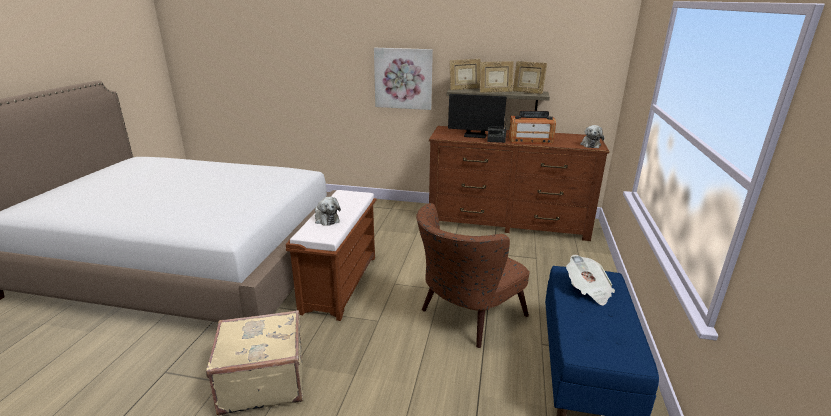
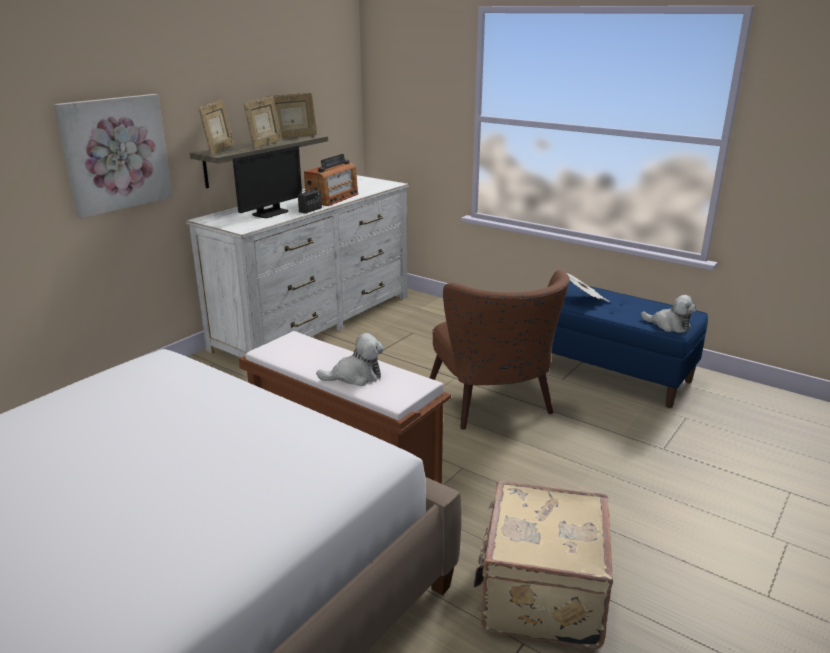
camera: 65 degrees left, 0 degrees up
(507, 222) = (315, 321): brown dresser -> white dresser
(590, 144) = (381, 184): plush toy -> plush toy (669, 325)

